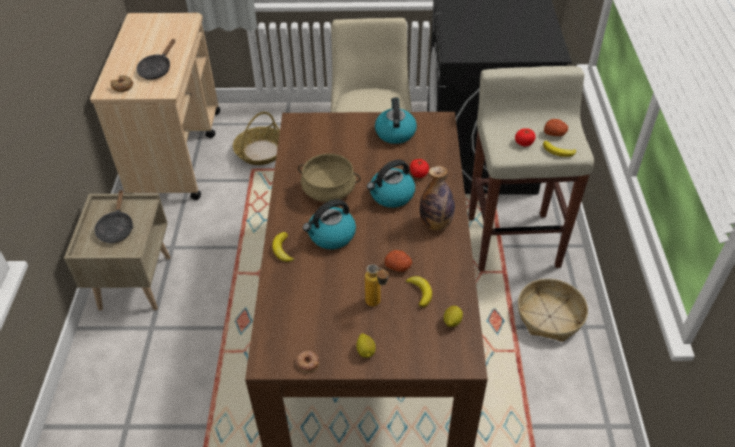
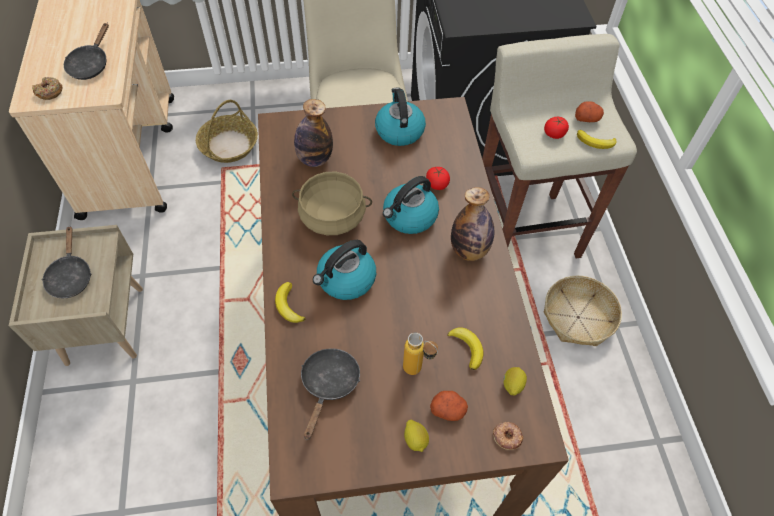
camera: 10 degrees left, 10 degrees up
(304, 307) = (329, 385): none -> black frying pan
(308, 362) = (346, 465): donut -> donut (507, 436)
(322, 148) = (314, 159): none -> bottle
(398, 266) = (435, 314): potato -> potato (448, 409)

